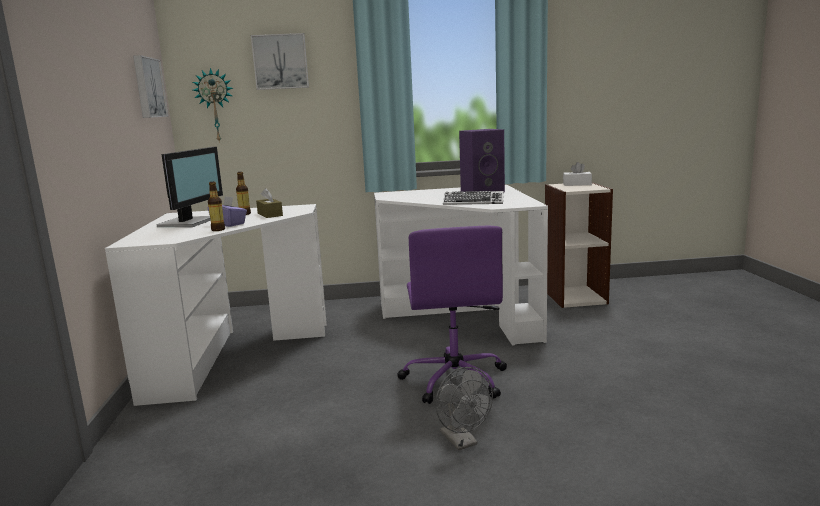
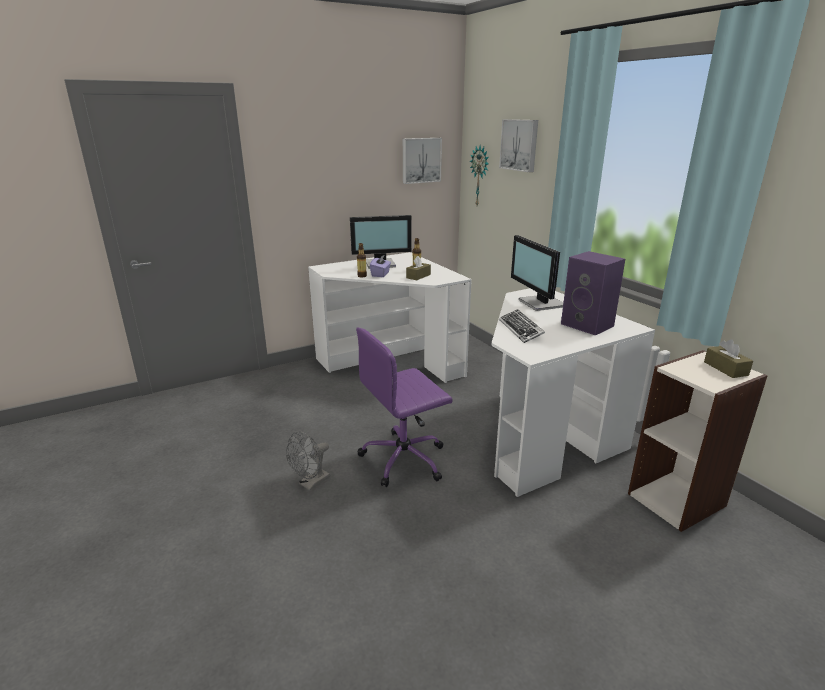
camera: 65 degrees right, 10 degrees up
(419, 195) = (540, 303): none -> monitor
(577, 184) = (725, 368): white tissue box -> brown tissue box

